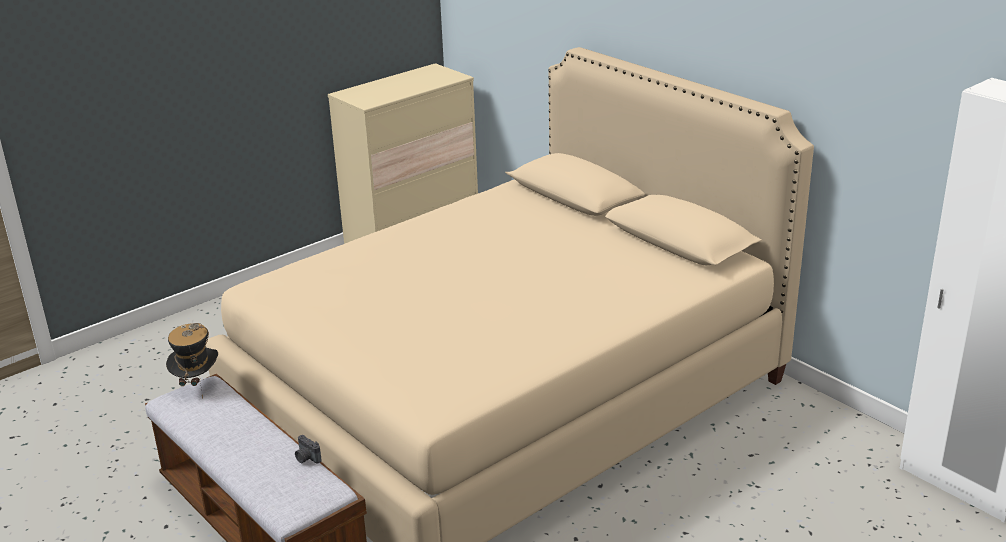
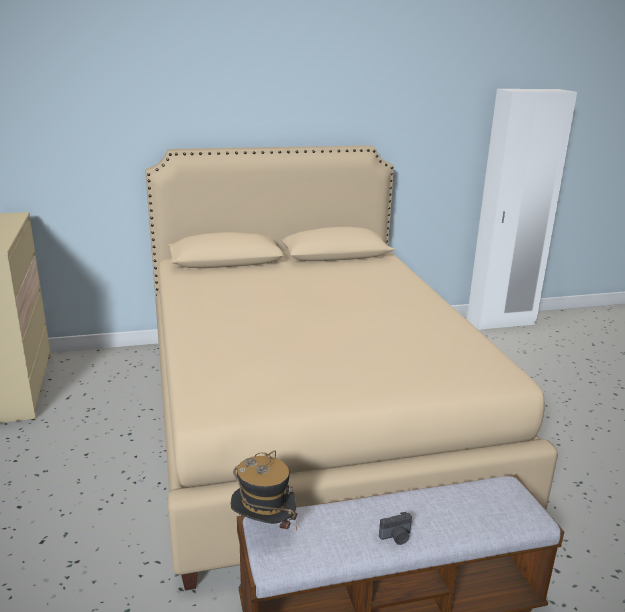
camera: 65 degrees left, 5 degrees down
(307, 458) = (451, 486): camera -> camera (396, 537)

